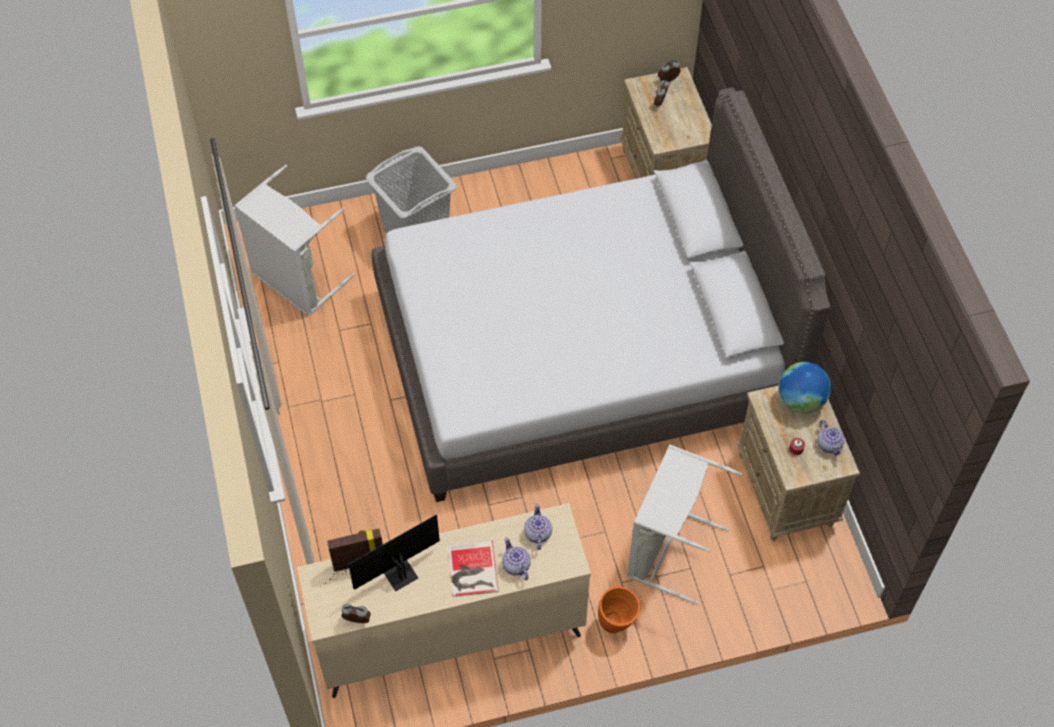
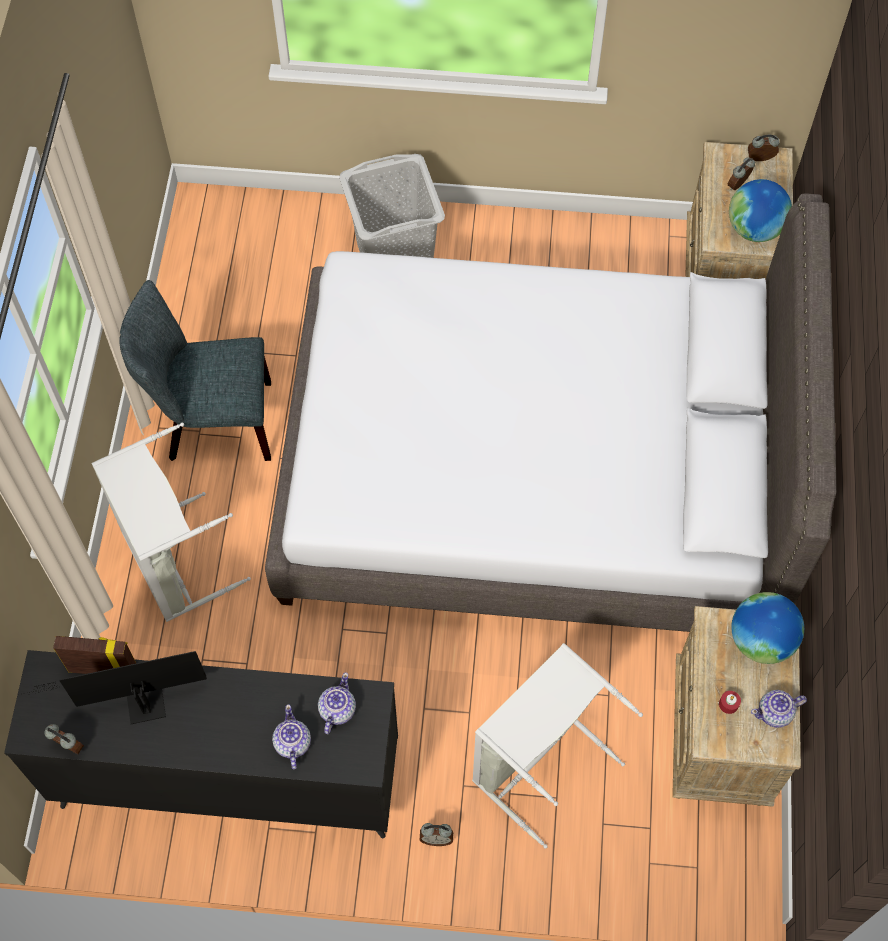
camera: 20 degrees right, 5 degrees up
(295, 281) = (230, 276): grey laundry basket -> grey laundry basket (172, 563)
(328, 390) = (212, 423): none -> grey chair
(449, 635) = (227, 778): beige dresser -> black dresser
(471, 570) = (235, 730): book -> none
(617, 624) = (436, 839): orange vase -> alarm clock
(684, 129) = (755, 229): none -> globe
(829, 444) = (775, 713): teapot -> teapot turned 75 degrees clockwise

